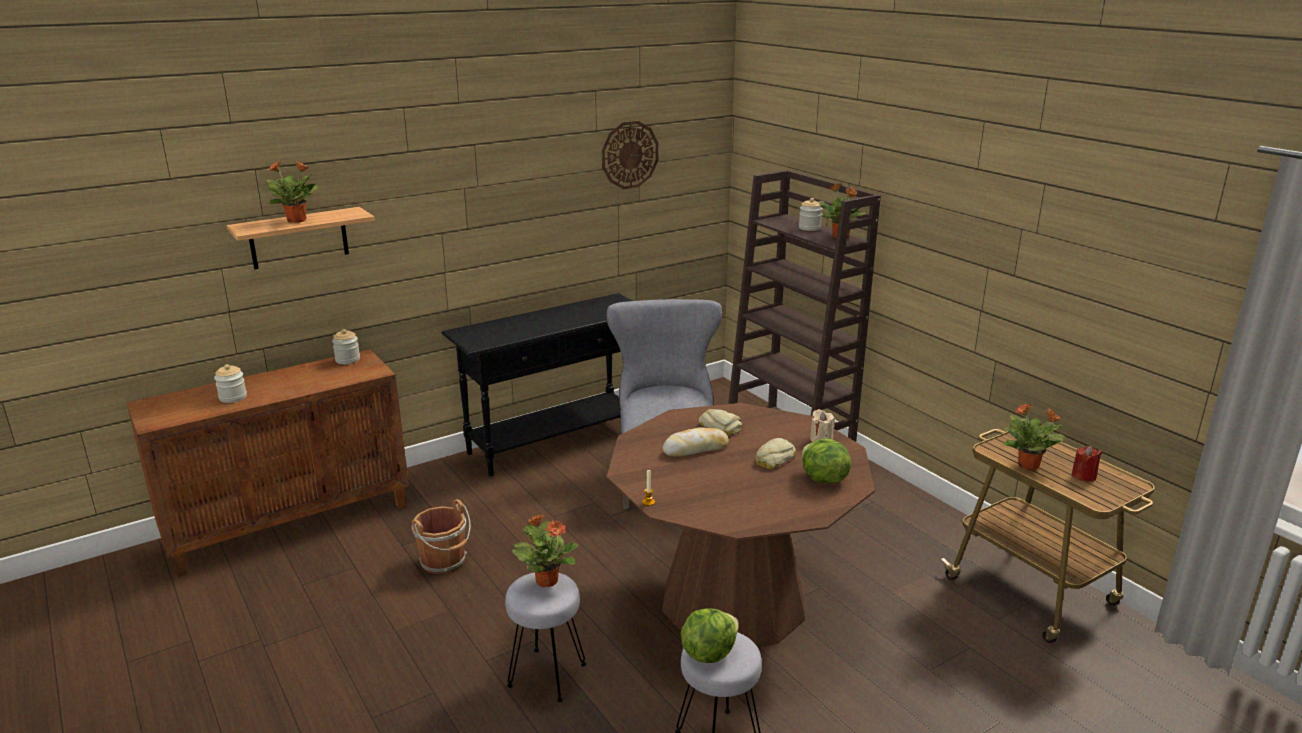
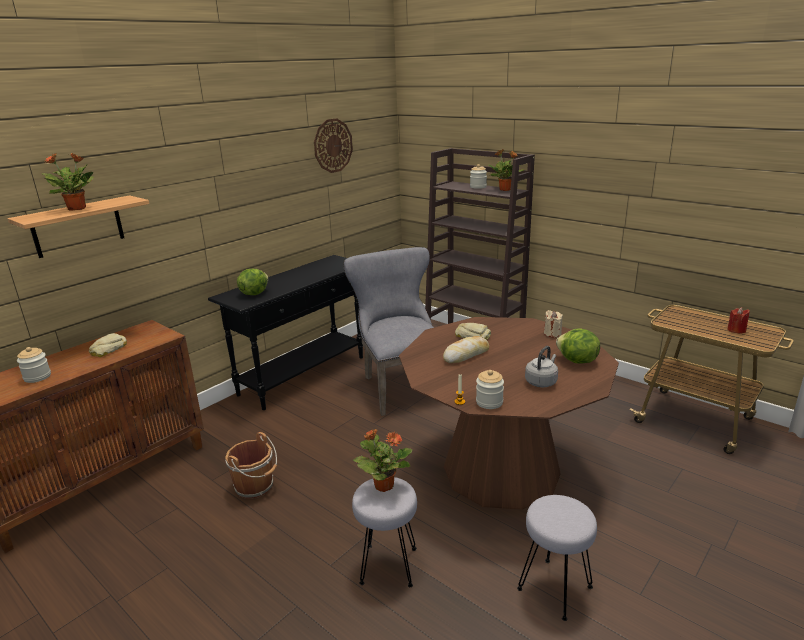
camera: 15 degrees left, 0 degrees up
(347, 360) = (135, 330): jar -> jar (489, 402)
(708, 653) = (552, 518): lettuce -> lettuce (254, 293)
(760, 496) = (541, 381): none -> grey kettle
(773, 458) = (529, 352): bread -> bread (108, 349)
(1029, 466) = (698, 329): potted plant -> none

